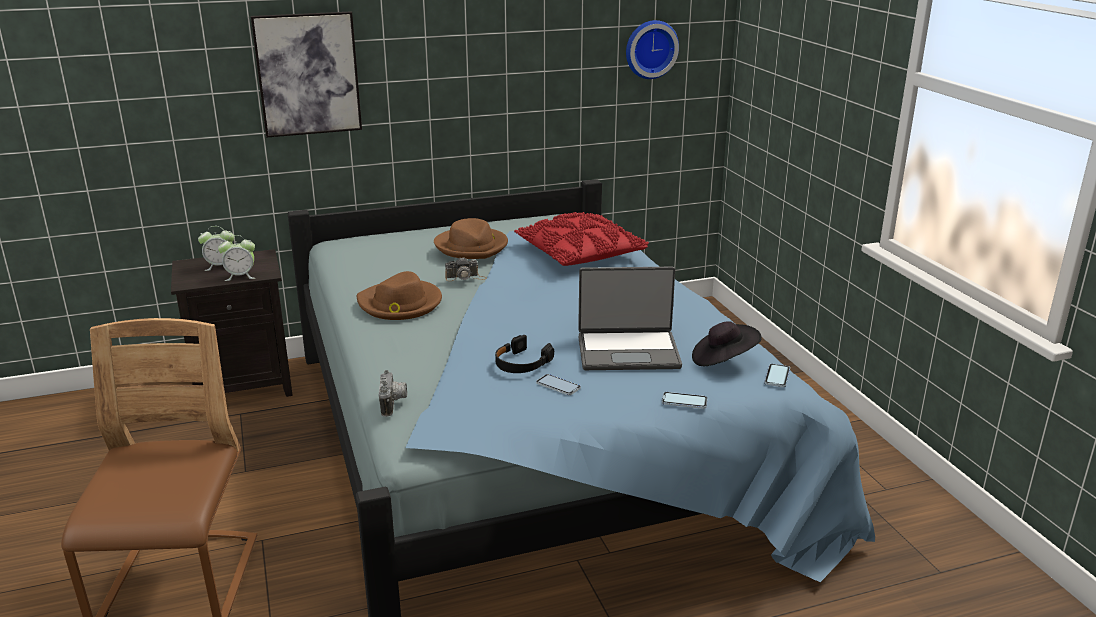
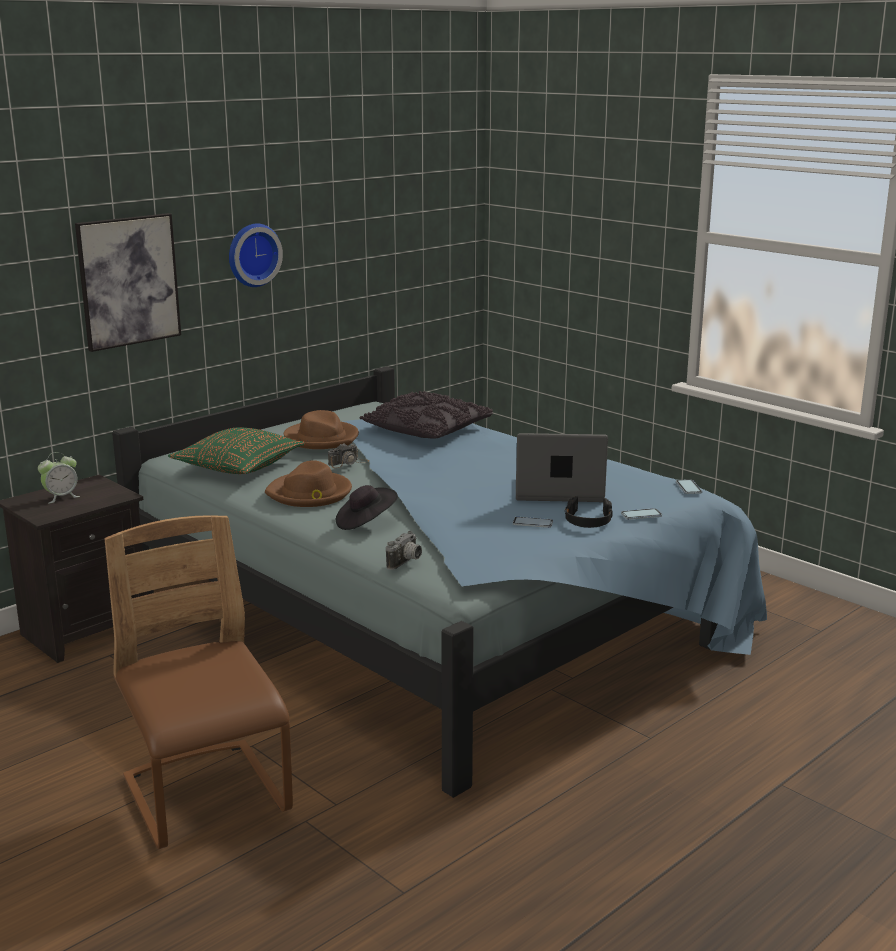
camera: 25 degrees left, 5 degrees down
(240, 276) = (97, 502): alarm clock -> none
(375, 263) = (239, 467): none -> green pillow
(394, 404) = (406, 562): camera -> camera turned 60 degrees clockwise
(521, 363) = (484, 514): black headphones -> black headphones (588, 520)
(580, 254) = (427, 431): red pillow -> black pillow
(628, 351) = (558, 491): laptop -> laptop turned 150 degrees counterclockwise
(650, 49) = (421, 235): wall clock -> wall clock (252, 254)
(723, 360) = (638, 484): black hat -> black hat (365, 522)

